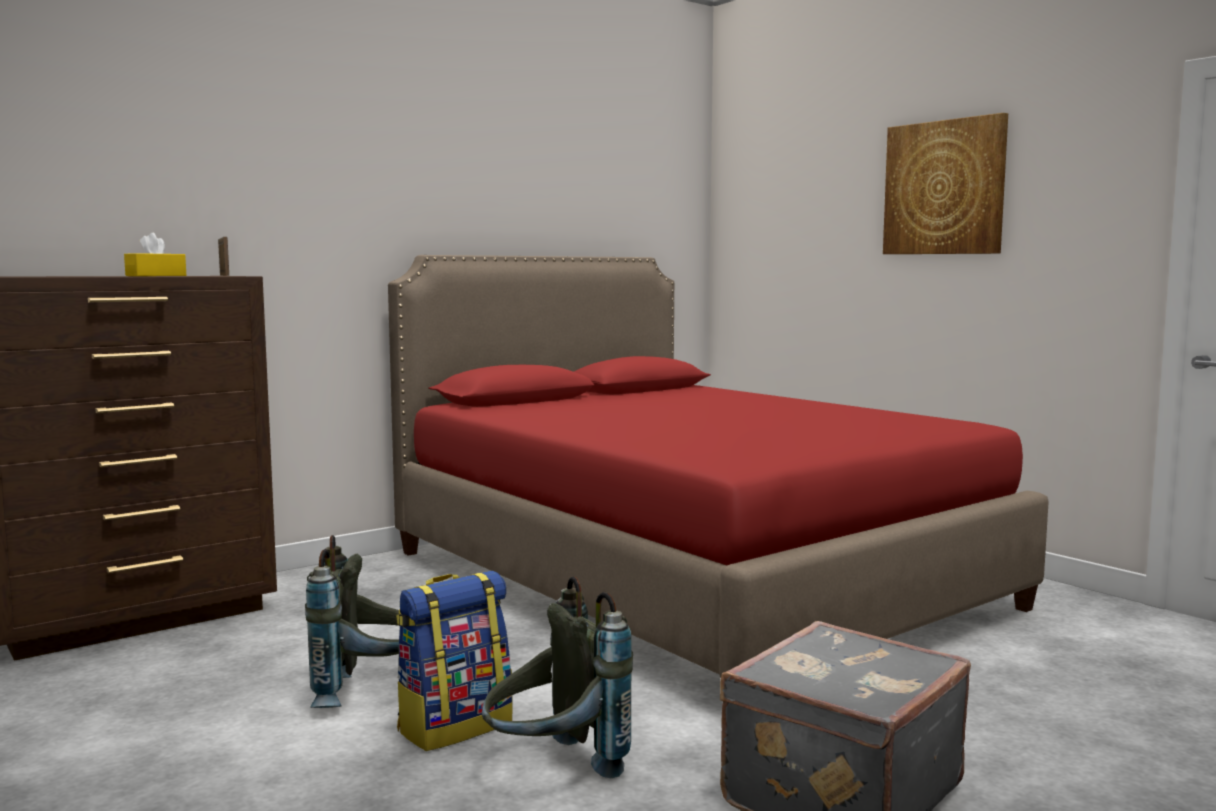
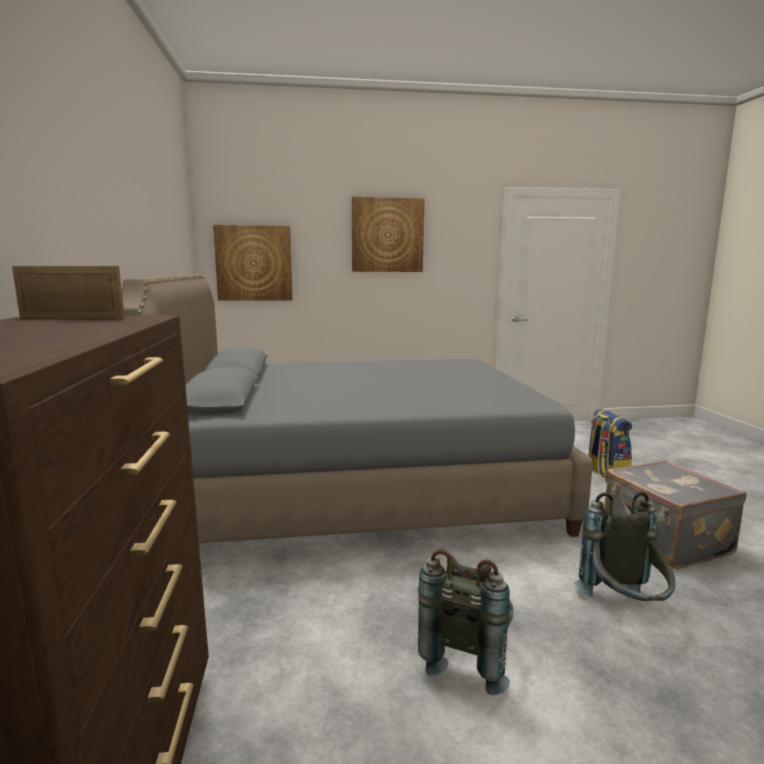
camera: 60 degrees left, 5 degrees up
(156, 276) = (101, 328): yellow tissue box -> none
(455, 726) = (548, 630): backpack -> backpack (605, 473)
(688, 579) = (361, 487): red bed -> grey bed
(765, 244) = (254, 263): none -> picture

